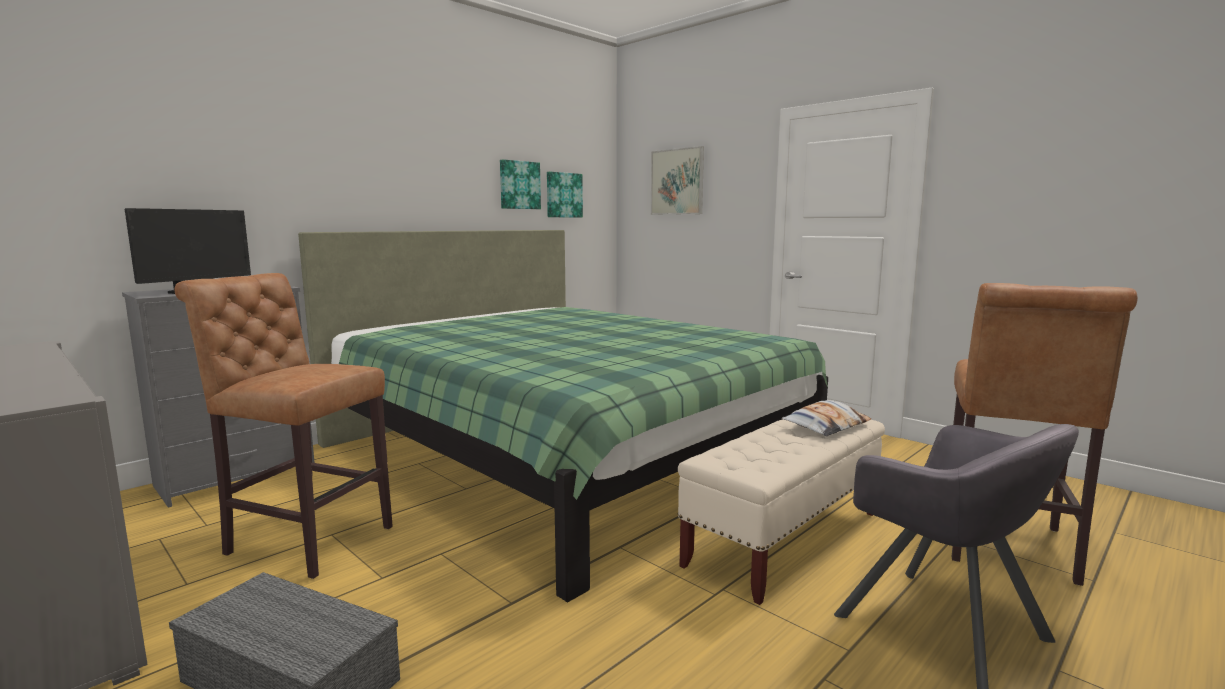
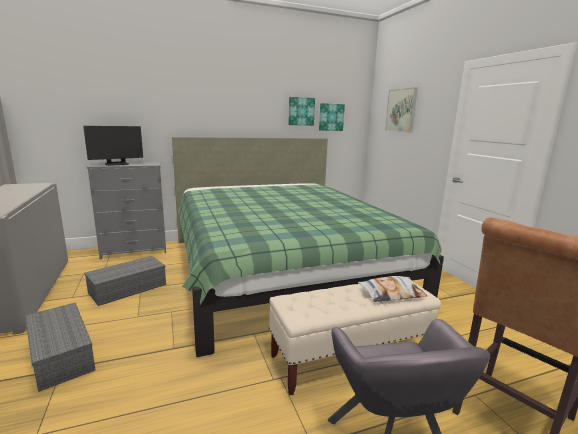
camera: 25 degrees right, 5 degrees up
(304, 539) = (129, 288): brown stool -> grey storage box

